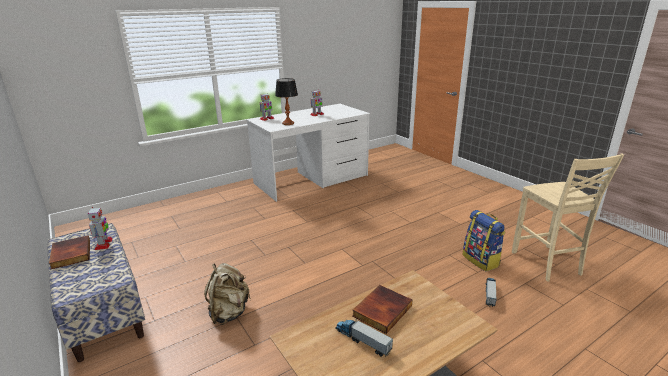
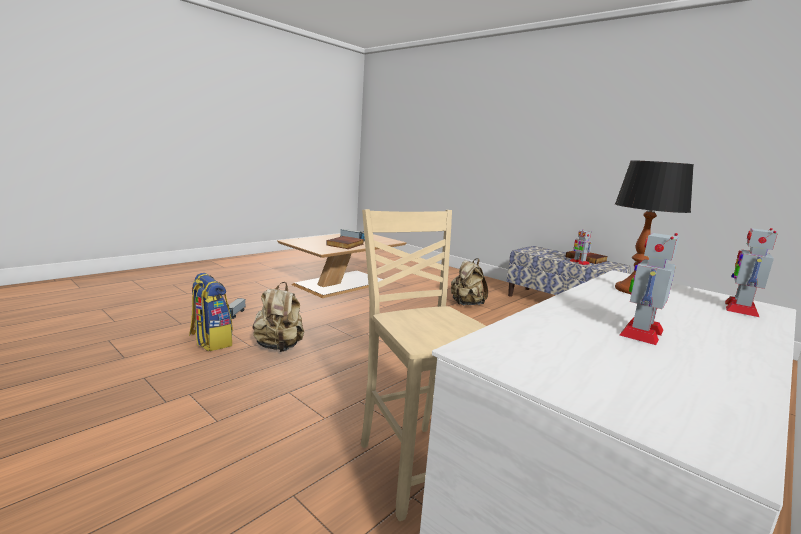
camera: 165 degrees right, 10 degrees down
(428, 253) = (279, 347): none -> beige backpack
(547, 264) = (121, 340): beige chair -> beige chair (416, 465)

